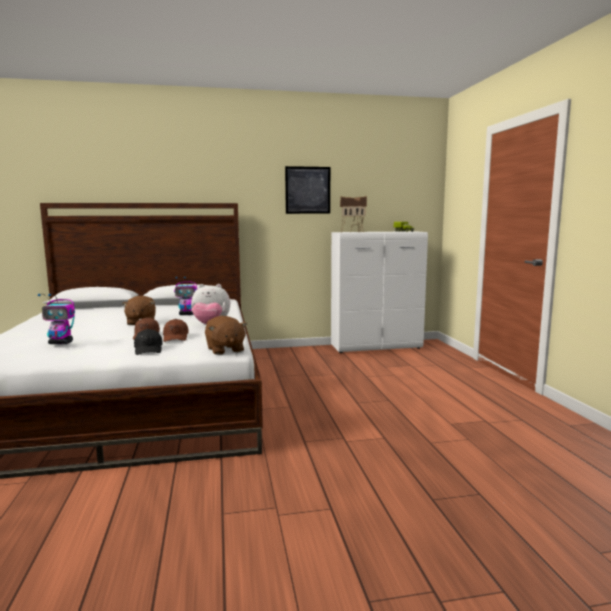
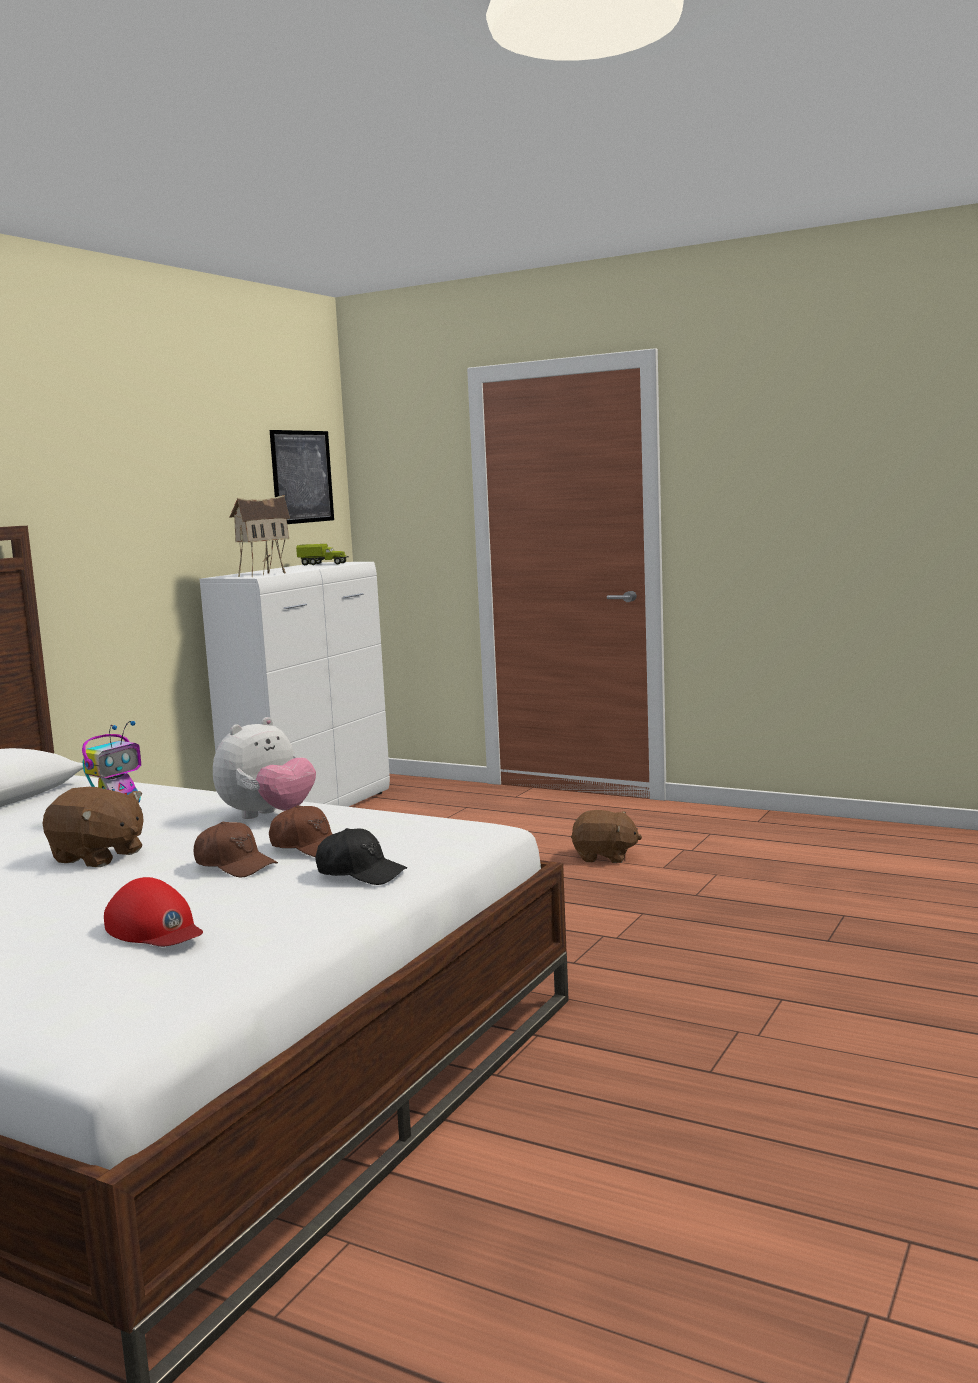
camera: 50 degrees left, 0 degrees up
(61, 343) = (155, 929): toy robot -> red cap
(225, 350) = (468, 831): brown plush toy -> brown plush toy (604, 857)
(307, 190) = (145, 486): picture -> picture (302, 477)

